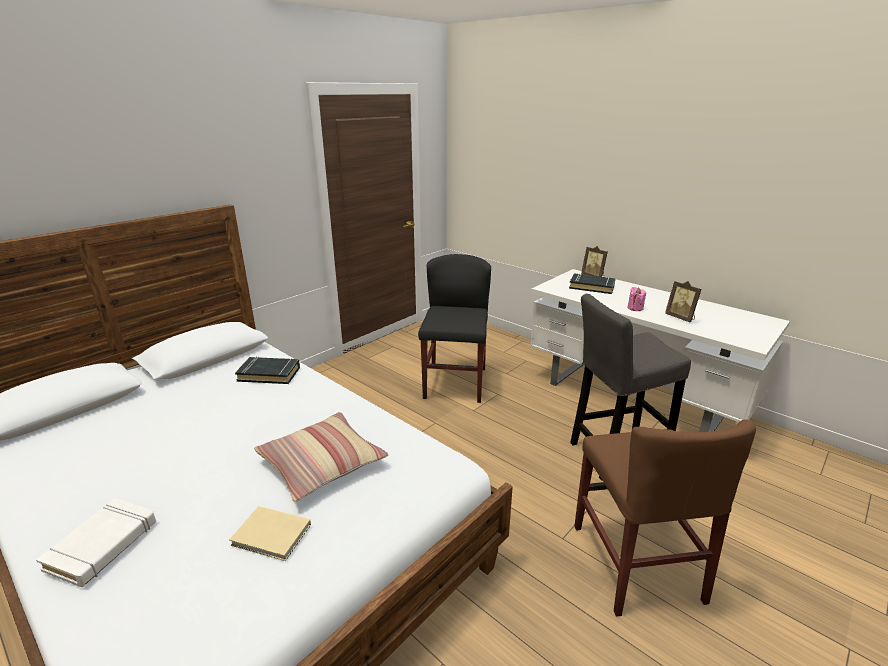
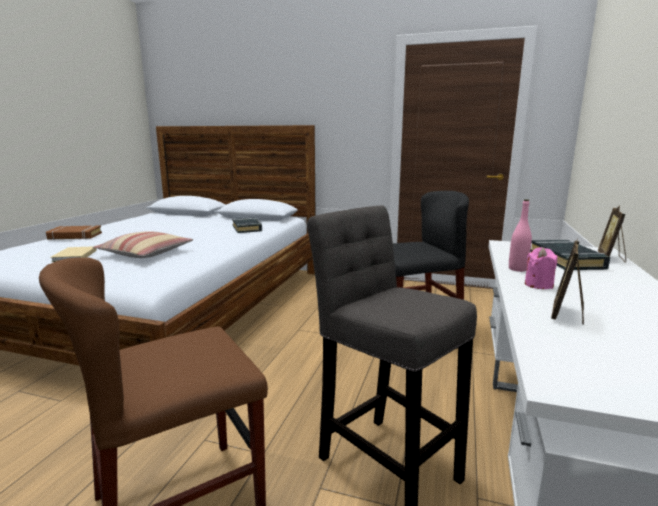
camera: 65 degrees right, 10 degrees down
(103, 545) = (75, 236): white book -> brown book
(604, 303) = (517, 269): none -> pink bottle

